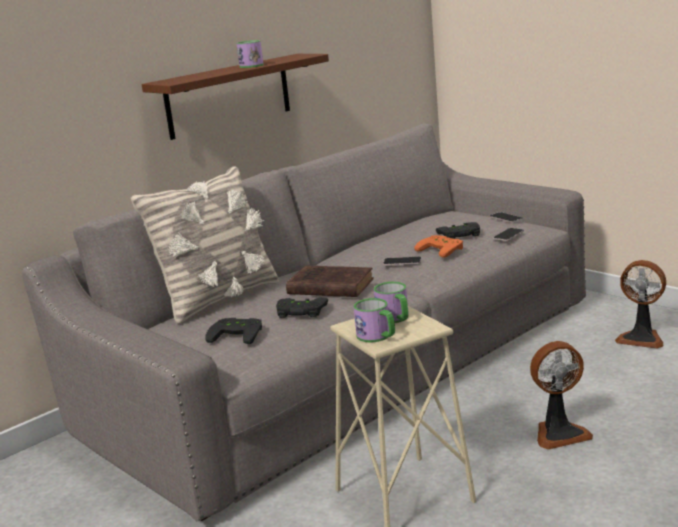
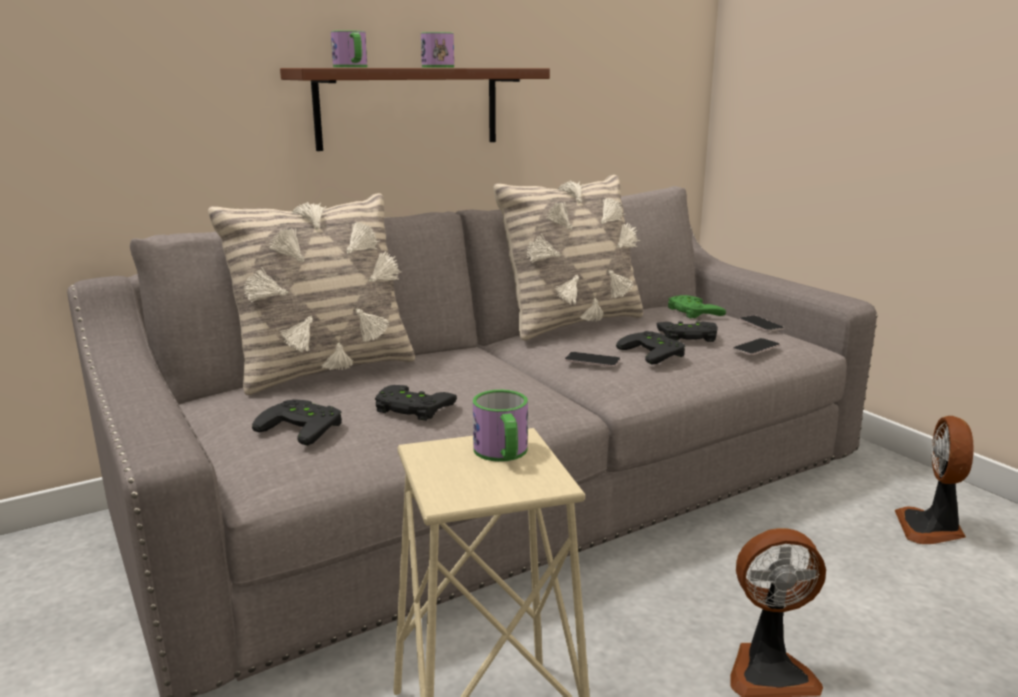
camera: 10 degrees right, 0 degrees up
(328, 287) = (474, 378): brown book -> none
(373, 239) = (572, 324): none -> beige pillow
(377, 337) = (453, 482): mug -> mug (352, 67)
(442, 249) = (655, 352): orange game controller -> black game controller
(454, 216) = (691, 311): none -> green game controller
(641, 338) = (931, 528): fan -> fan turned 60 degrees clockwise

